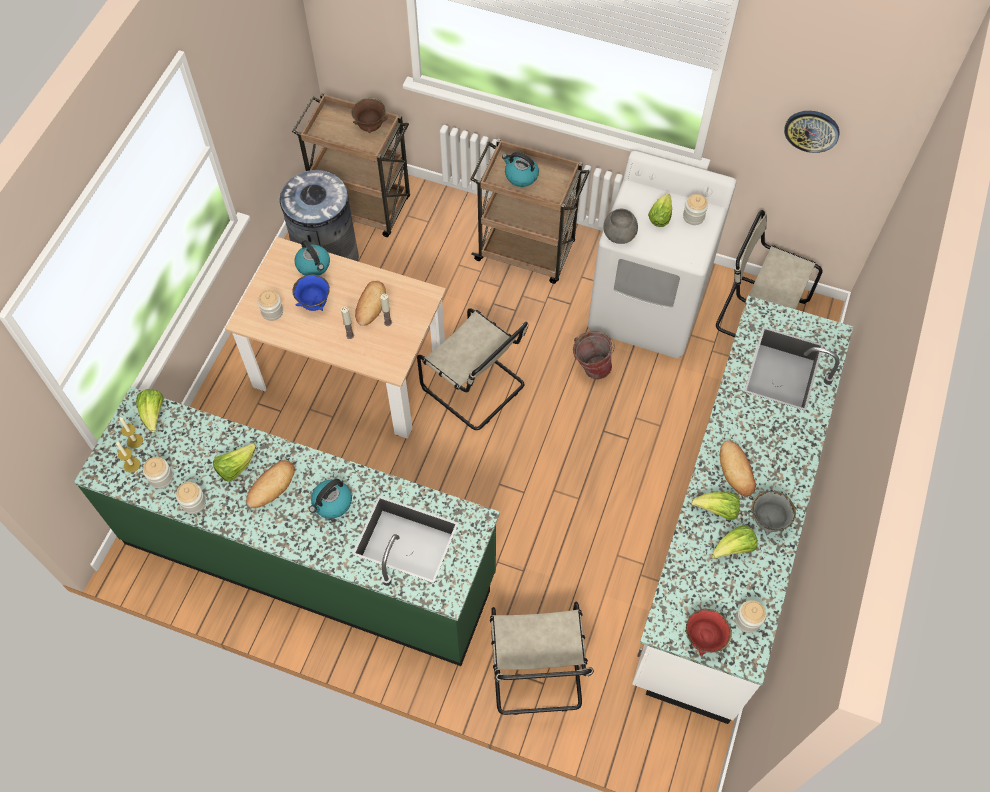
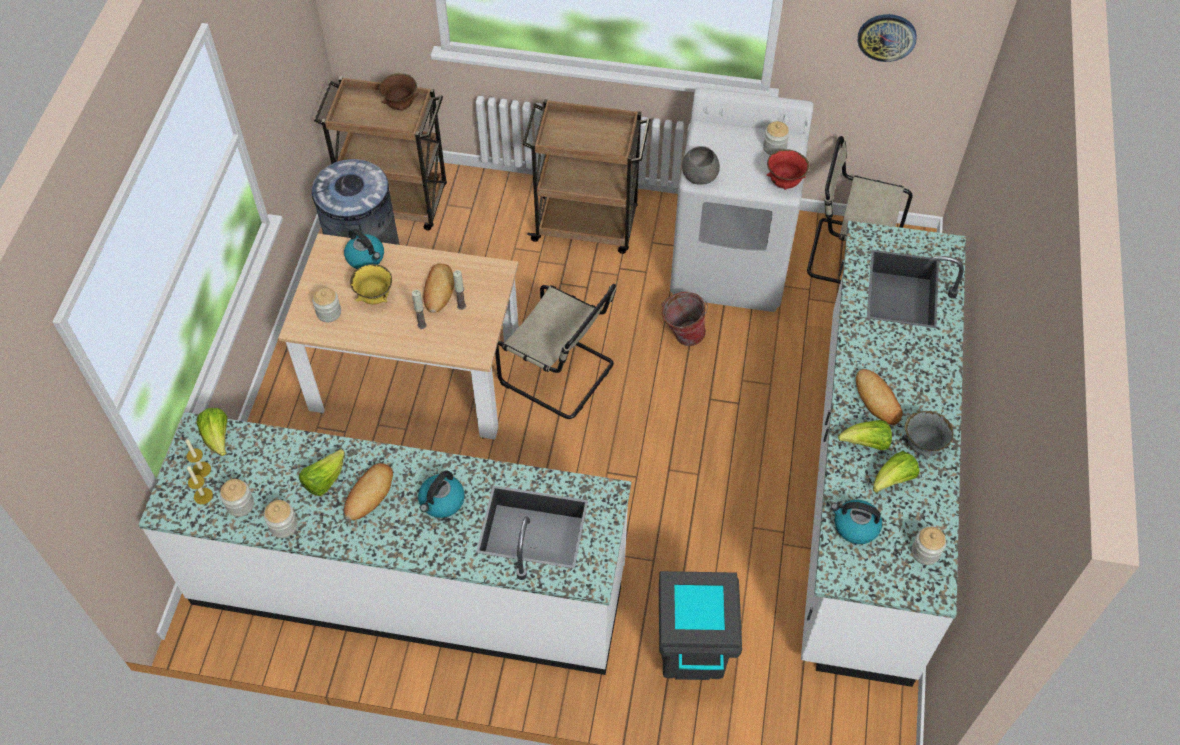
camera: 10 degrees left, 5 degrees down
(309, 558) = (409, 585): green counter -> white counter
(314, 304) = (374, 298): blue bowl -> yellow bowl
(520, 176) = (576, 134): kettle -> kettle (855, 526)
(536, 673) = (691, 668): beige chair -> grey trash can
(660, 216) = (739, 151): lettuce -> none
(703, 640) = (882, 580): red bowl -> red bowl (784, 183)

